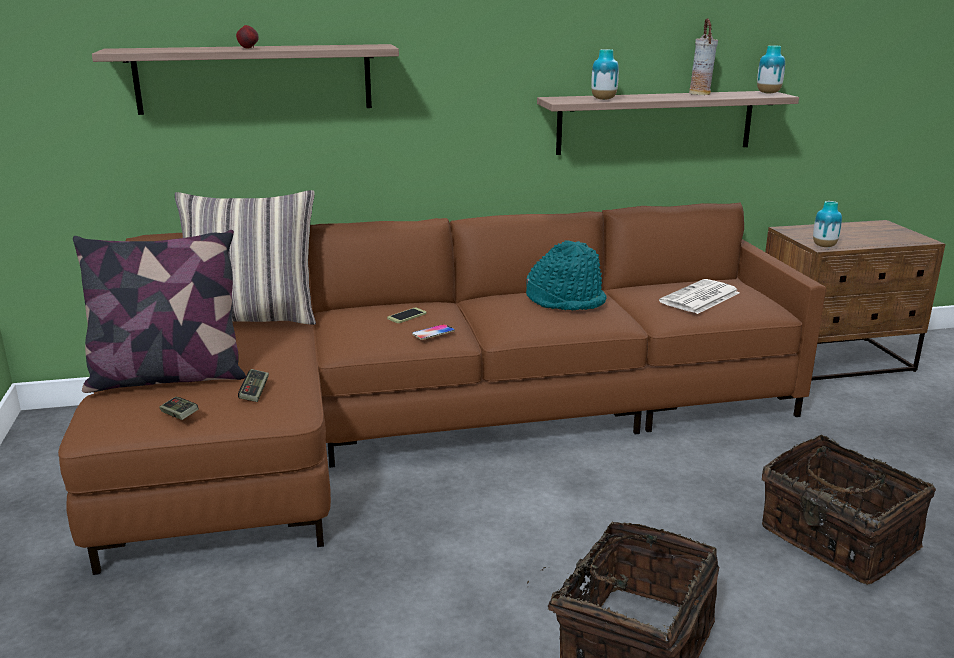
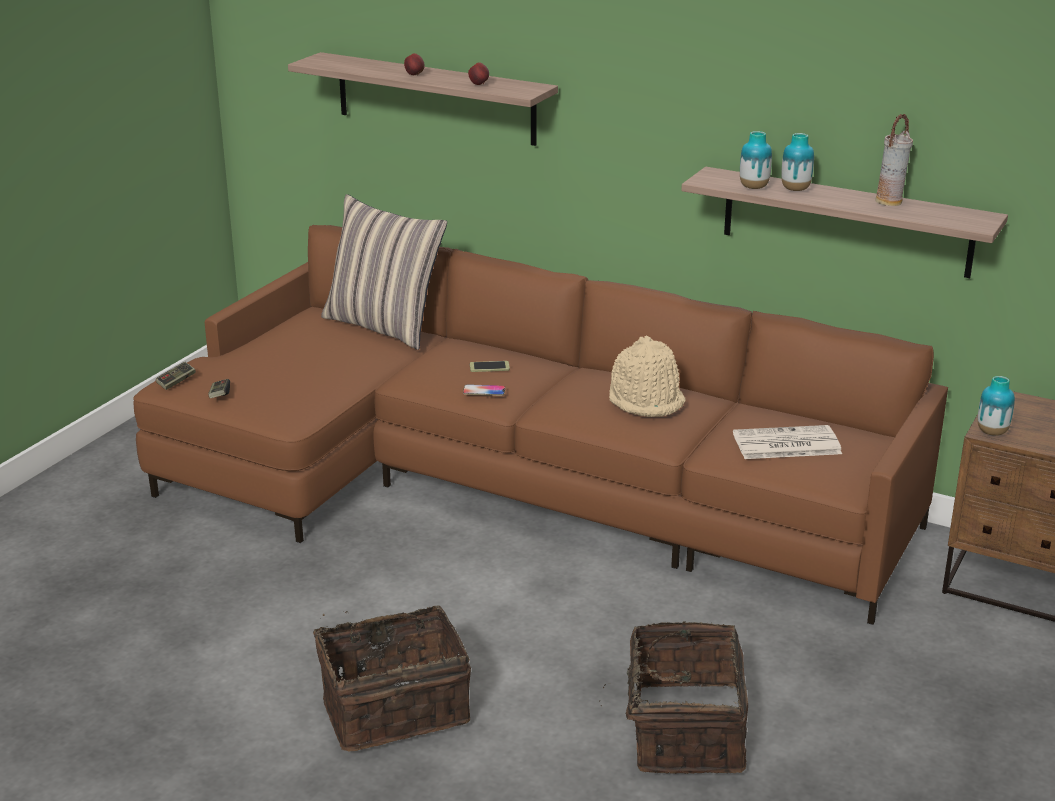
camera: 40 degrees right, 5 degrees up
(168, 377) = (254, 361): pillow -> none
(254, 392) = (287, 395): game controller -> game controller (176, 382)
(327, 47) = (479, 84): none -> apple
(566, 300) = (646, 400): turquoise hat -> beige hat
(768, 93) = (978, 219): vase -> vase (795, 189)

